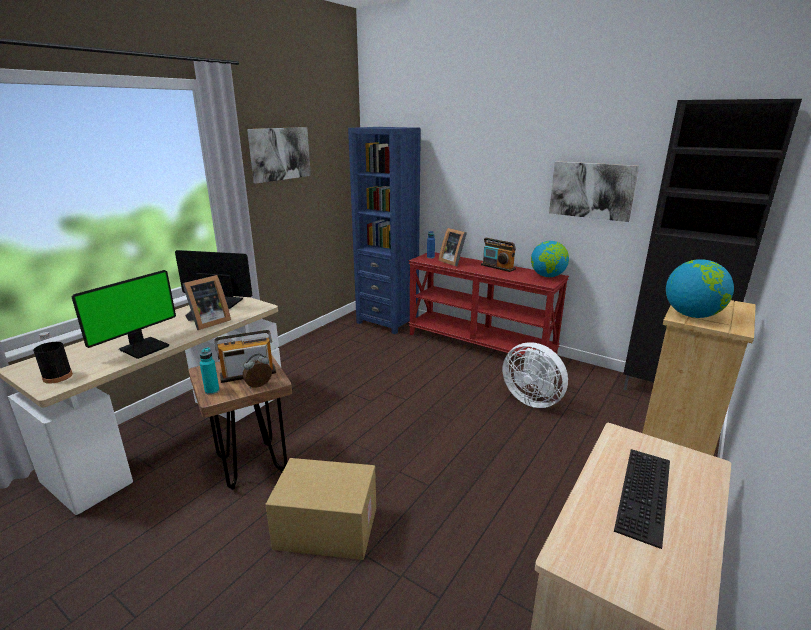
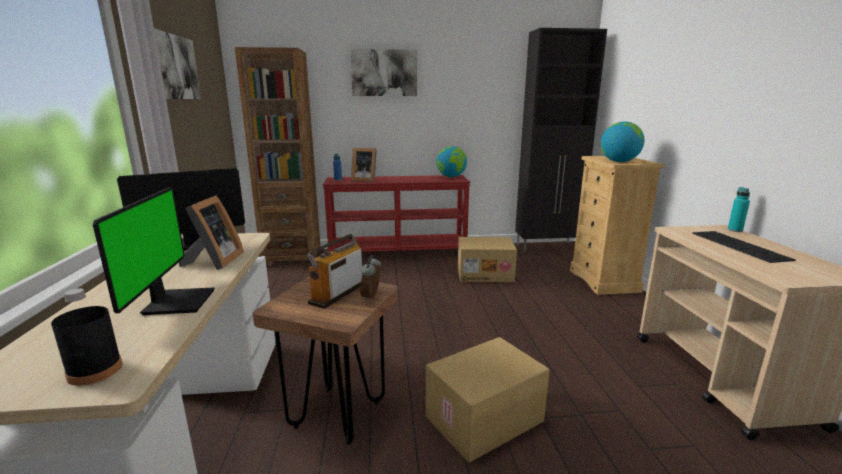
camera: 40 degrees left, 5 degrees down
(212, 391) = (330, 317): turquoise bottle -> turquoise bottle (735, 230)
(387, 321) = (292, 258): blue bookcase -> brown bookcase
(498, 267) = (406, 177): radio -> none
(532, 399) = (485, 274): white fan -> cardboard box
(592, 190) = (472, 102): picture -> picture (384, 73)

